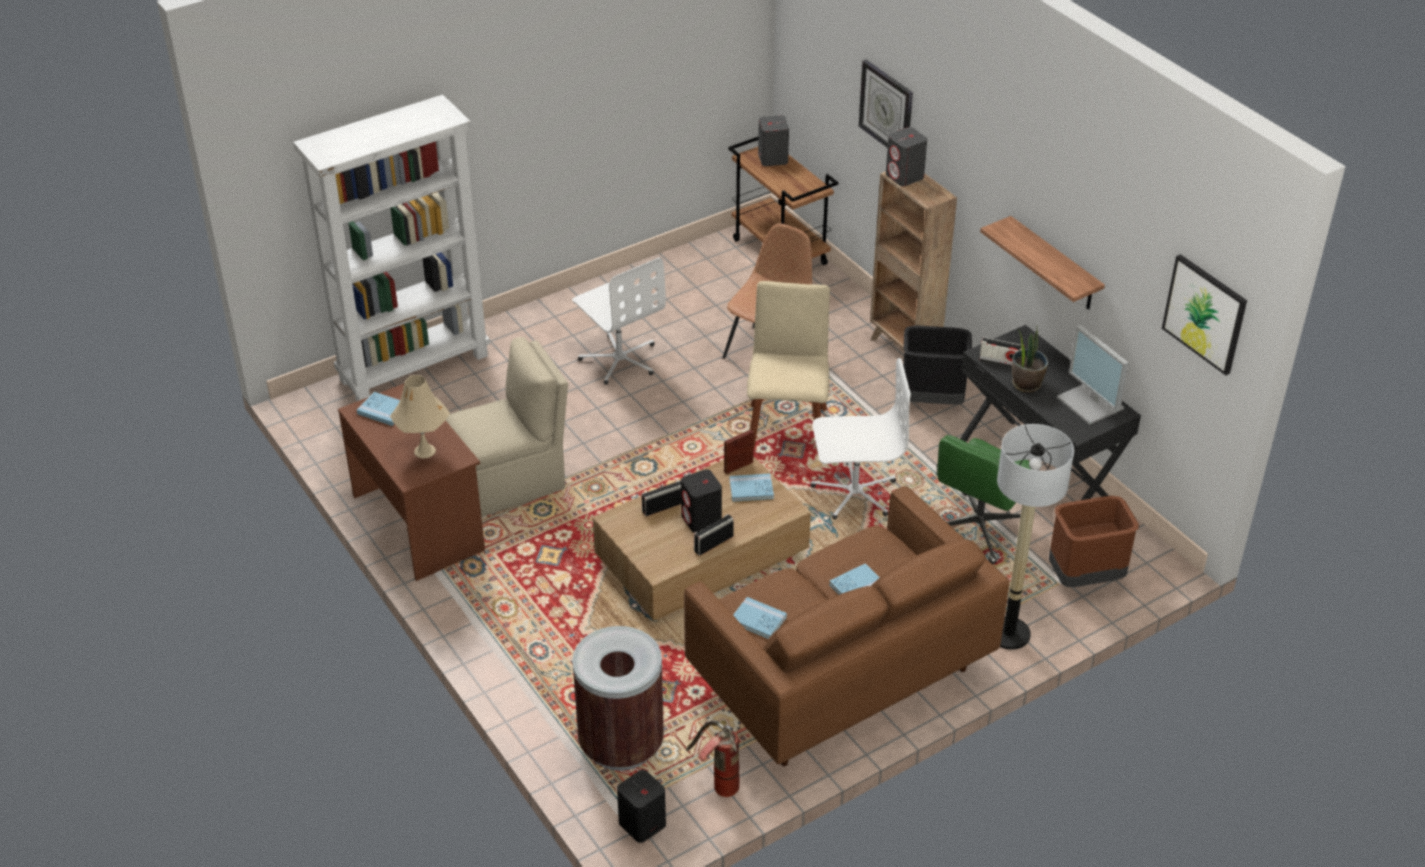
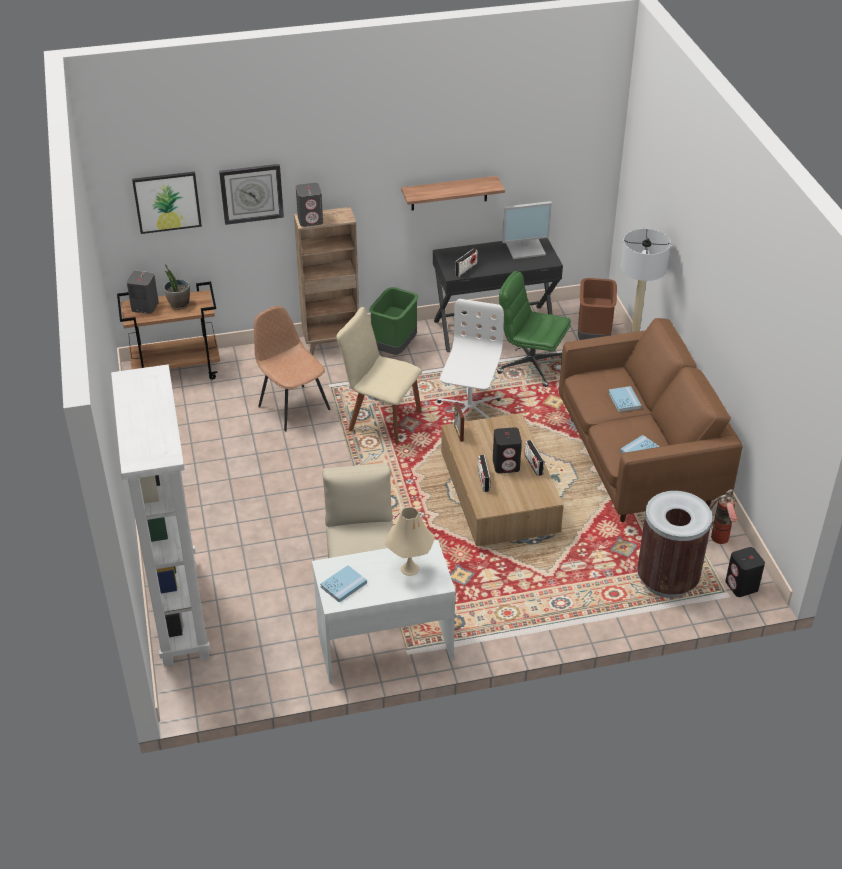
camera: 70 degrees left, 0 degrees up
(419, 522) = (384, 645): brown desk -> white desk
(620, 359) = (251, 485): white office chair -> none
(751, 489) = (485, 433): blue book -> none
(931, 401) = (395, 348): black trash can -> green trash can
(977, 529) = (530, 365): green office chair -> green office chair turned 150 degrees clockwise
(1026, 384) = (493, 266): potted plant -> potted plant (179, 304)
(1205, 313) = (583, 137): picture -> picture (167, 202)

